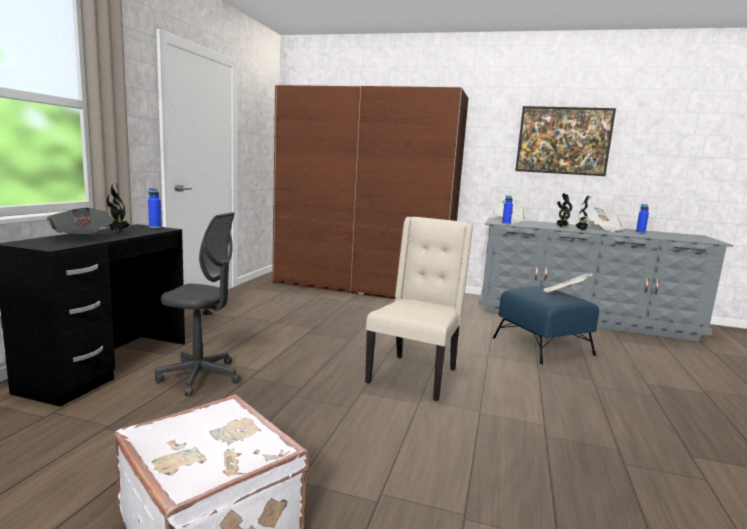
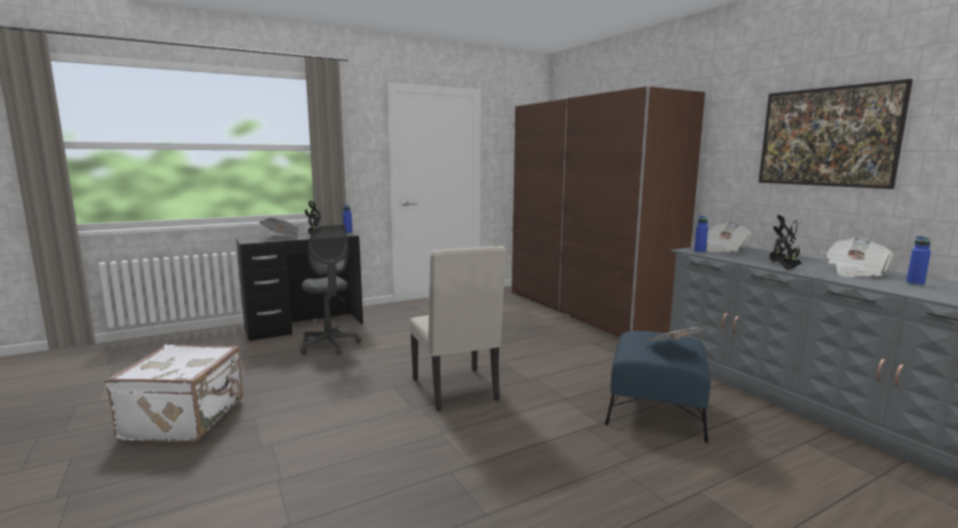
camera: 45 degrees right, 0 degrees up
(414, 375) = (457, 390): beige chair -> beige chair turned 90 degrees clockwise

